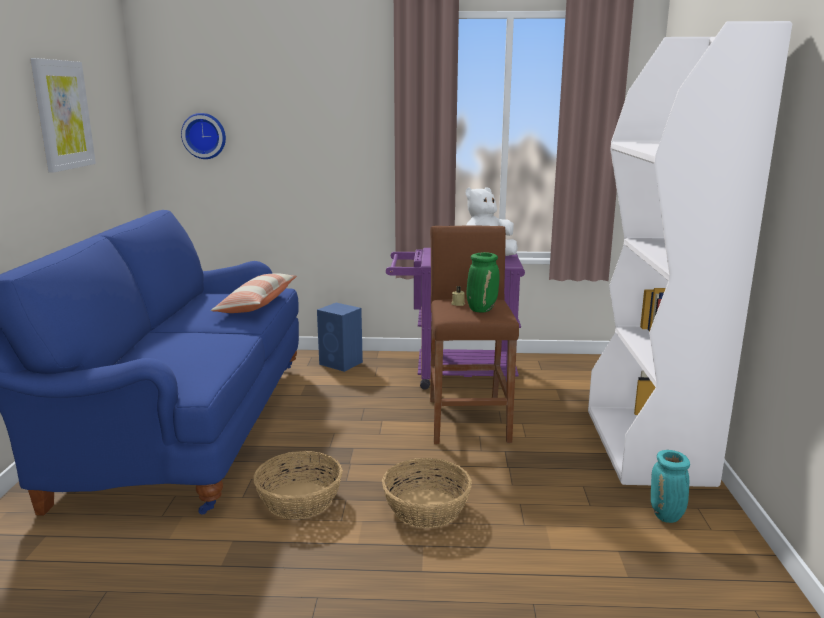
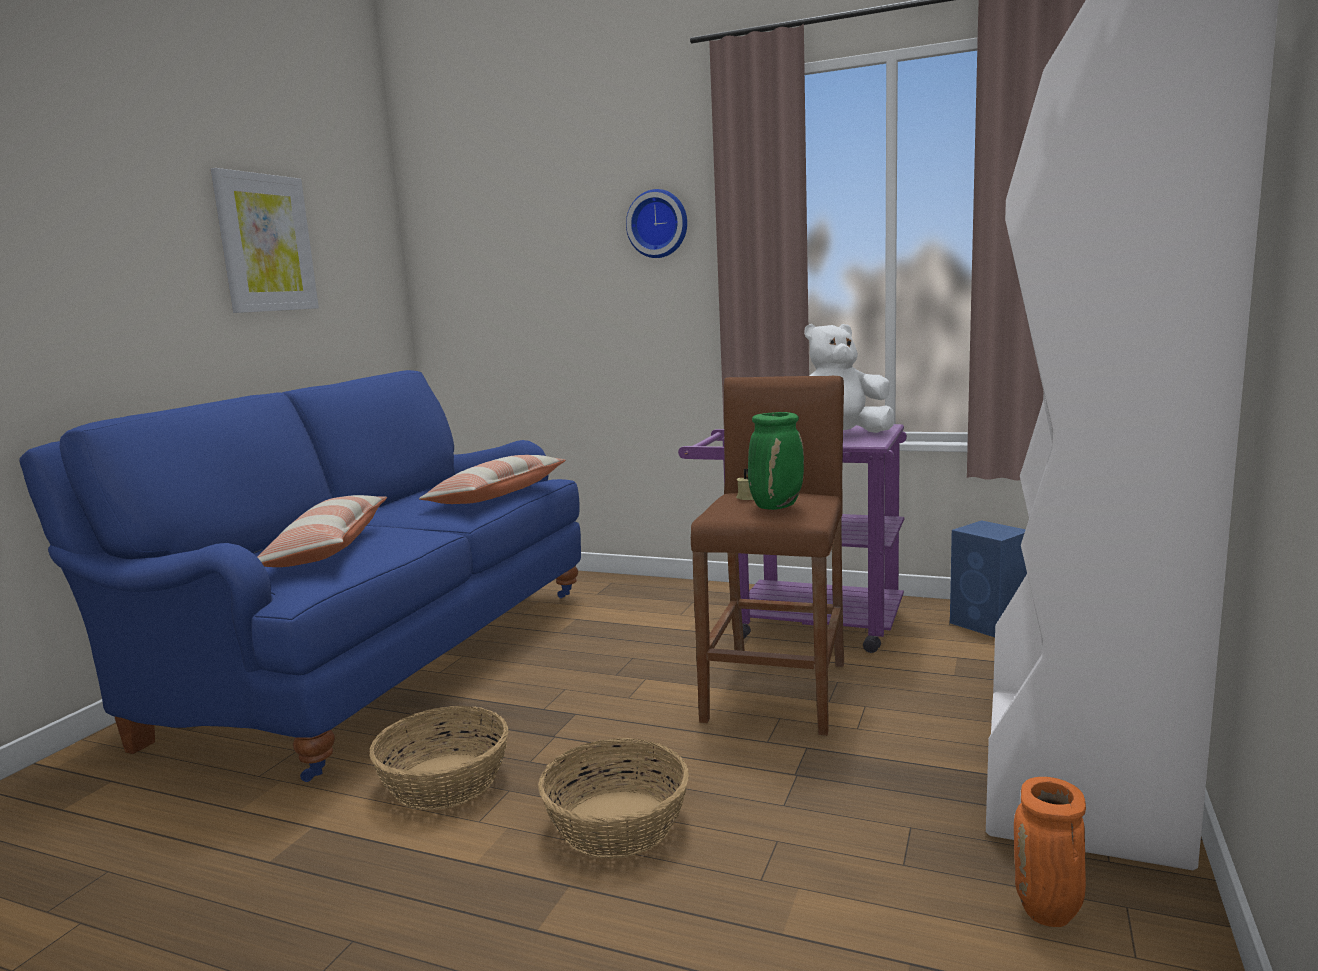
camera: 20 degrees right, 5 degrees down
(180, 353) = (327, 549): none -> pillow
(204, 136) = (481, 275): wall clock -> wall clock (658, 224)
(341, 363) = (645, 594): blue speaker -> blue speaker (989, 624)
(666, 516) = (1048, 913): turquoise vase -> orange vase

